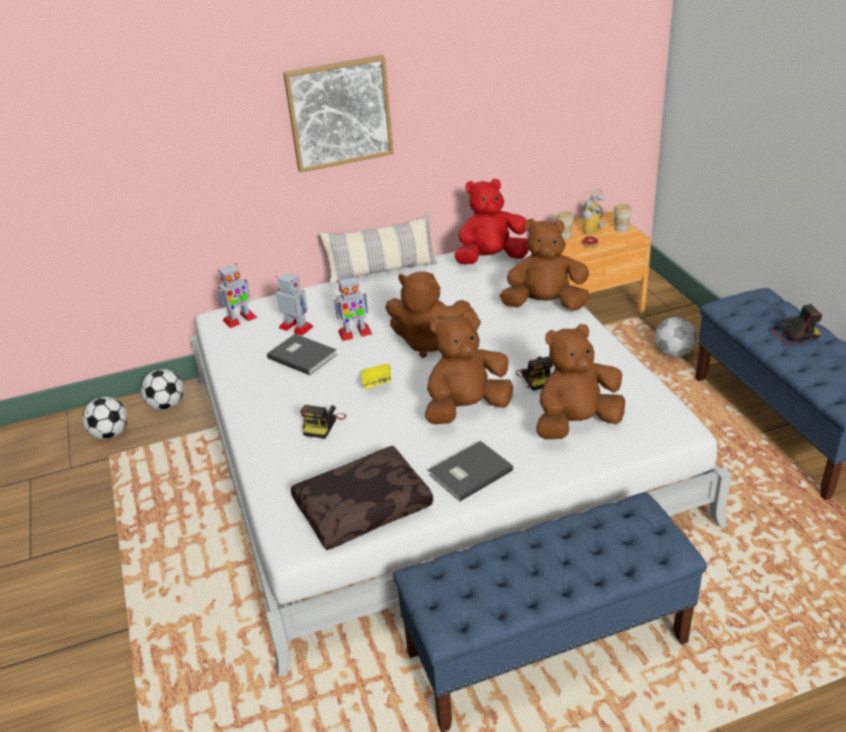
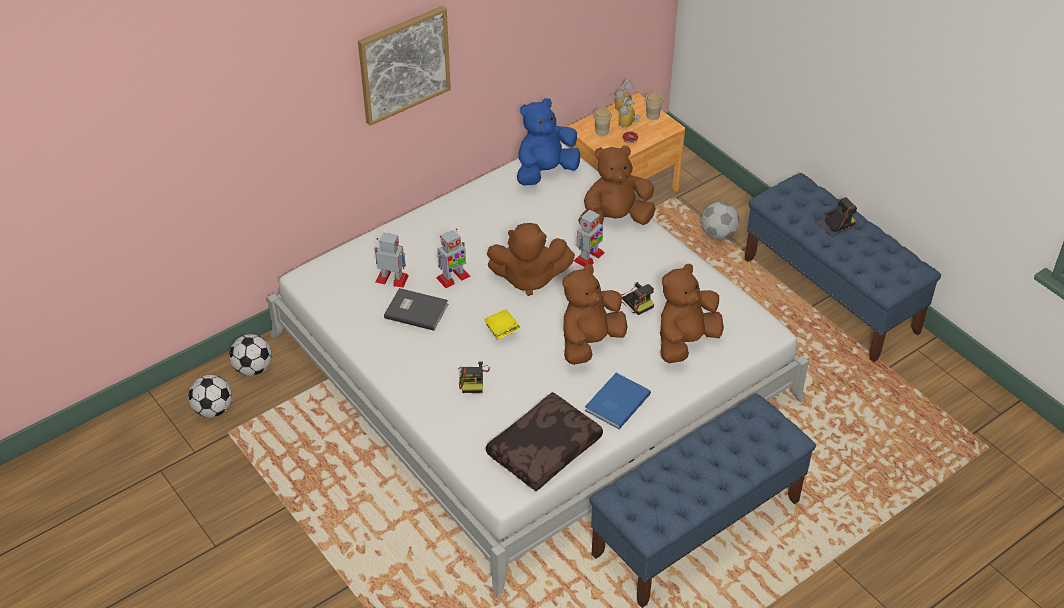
camera: 20 degrees left, 10 degrees up
(239, 319) = (330, 277): toy robot -> toy robot (589, 257)
(382, 271) = (443, 199): pillow -> none
(468, 472) = (615, 402): grey book -> blue book
(491, 259) = (545, 172): red plush toy -> blue plush toy

